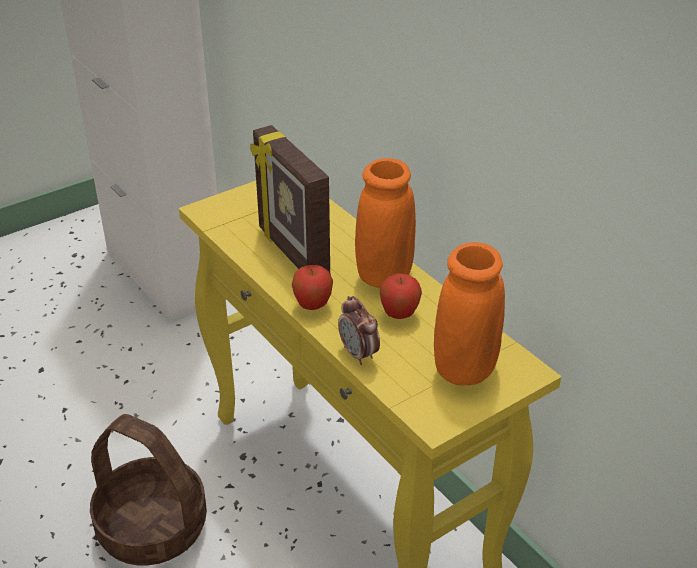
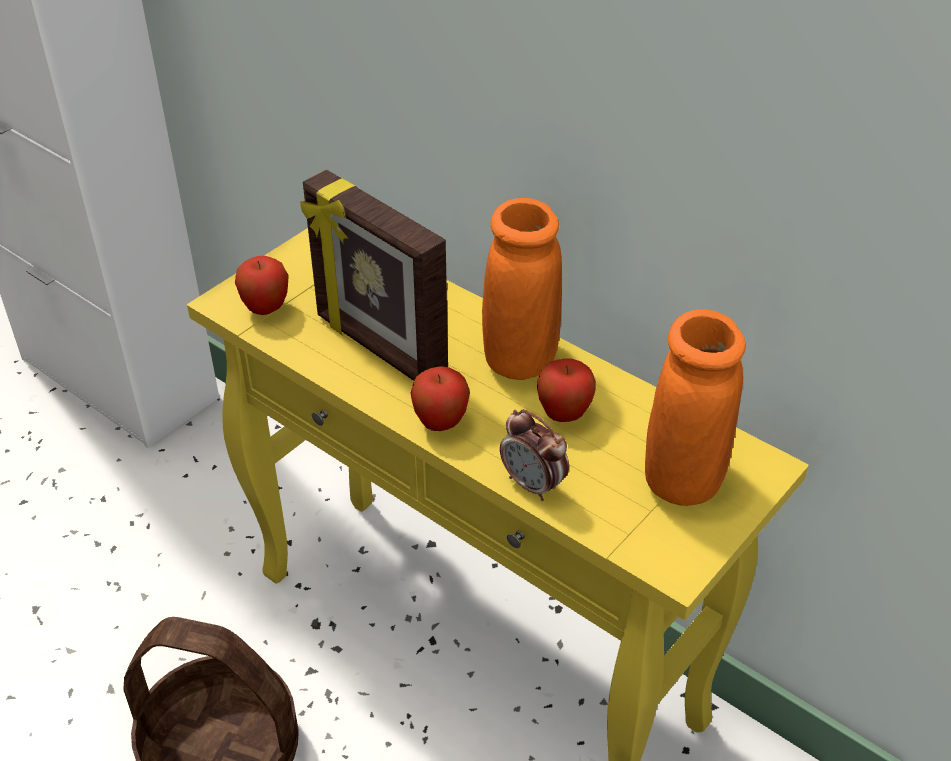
camera: 15 degrees left, 5 degrees up
(227, 218) = (266, 309): none -> apple

